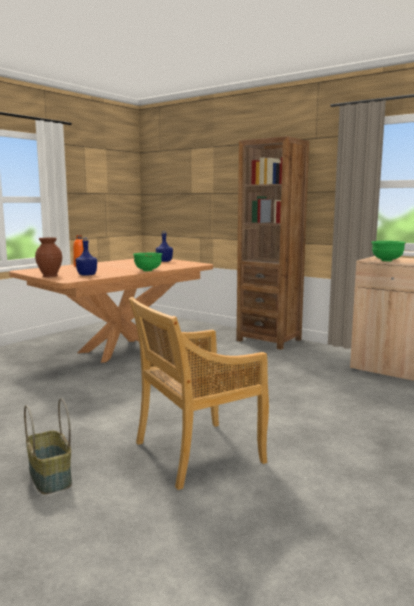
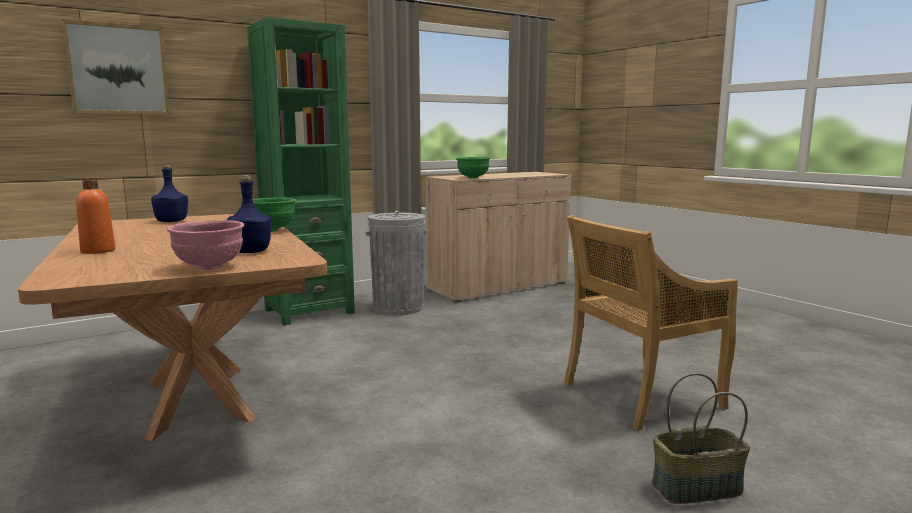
camera: 70 degrees left, 0 degrees up
(49, 276) = (209, 267): brown vase -> pink bowl
(196, 453) = (639, 396): beige chair -> beige chair turned 75 degrees clockwise
(201, 178) = (118, 69): none -> picture
(269, 340) = (309, 311): brown bookcase -> green bookcase
(309, 357) = (398, 308): none -> grey trash can

